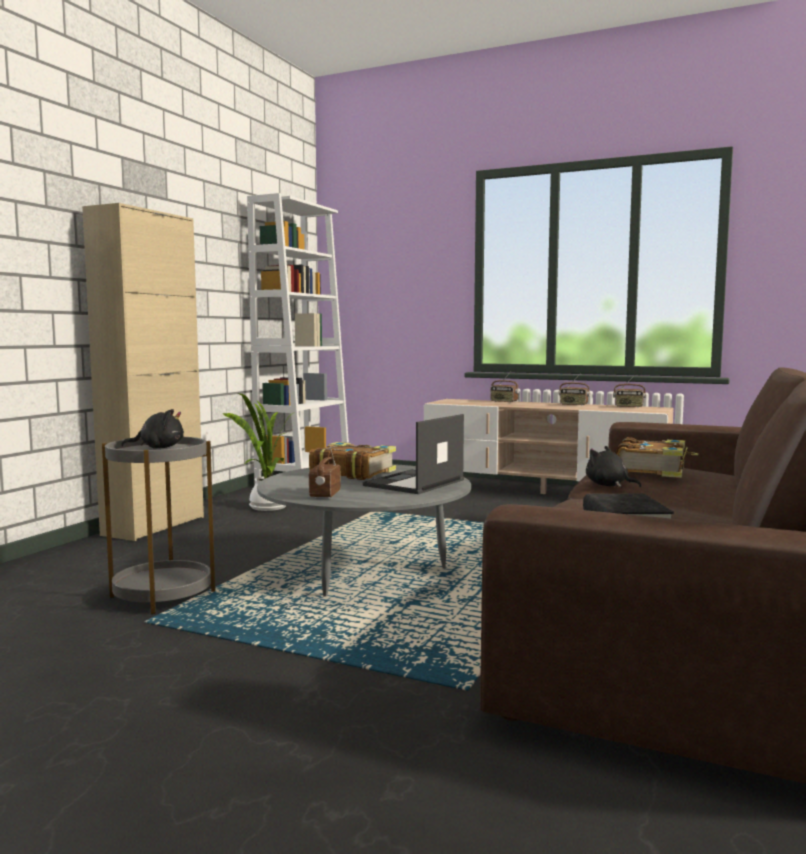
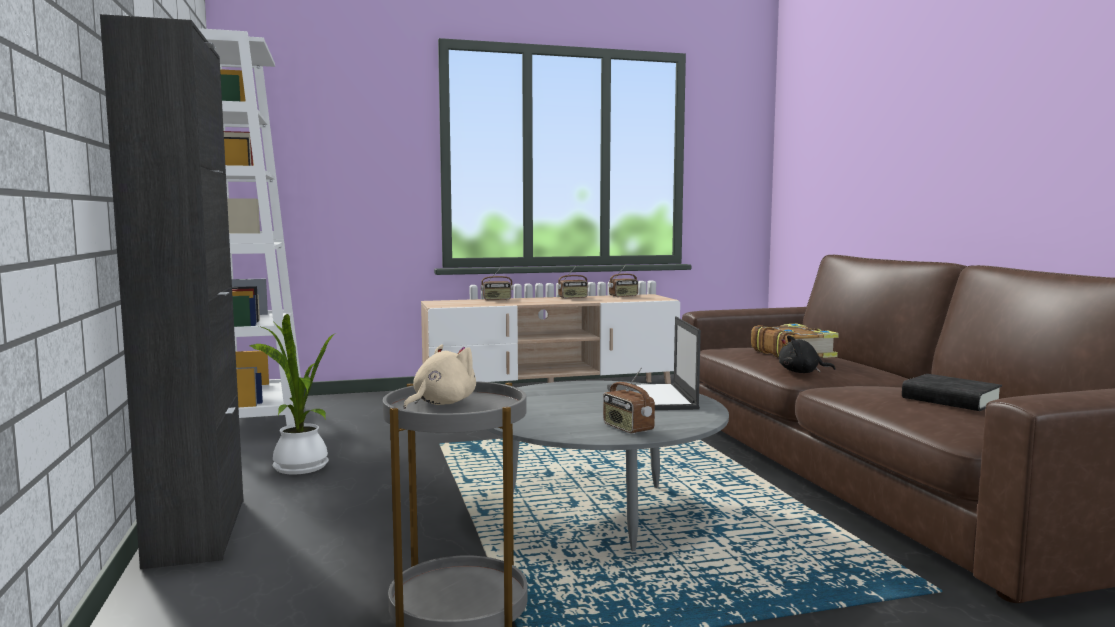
camera: 40 degrees left, 0 degrees up
(154, 526) = (197, 531): beige cabinet -> black cabinet
(158, 448) = (441, 403): black plush toy -> beige plush toy
(352, 473) = (554, 399): book -> none

